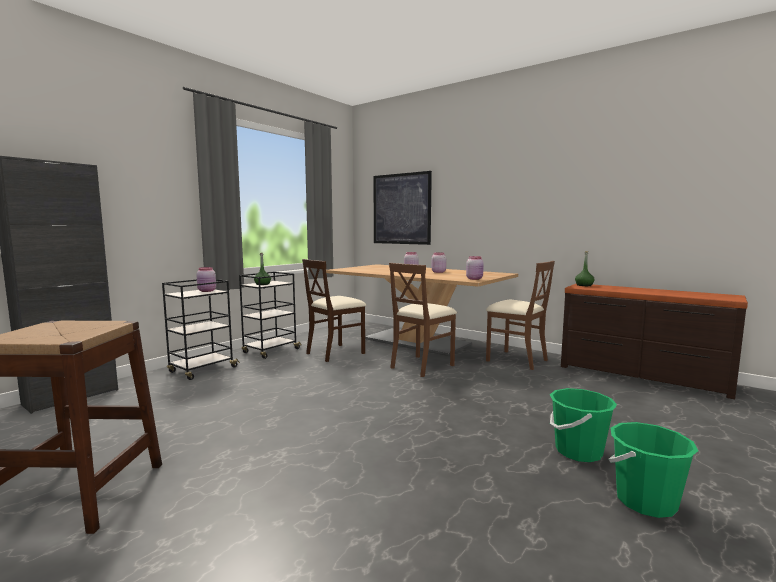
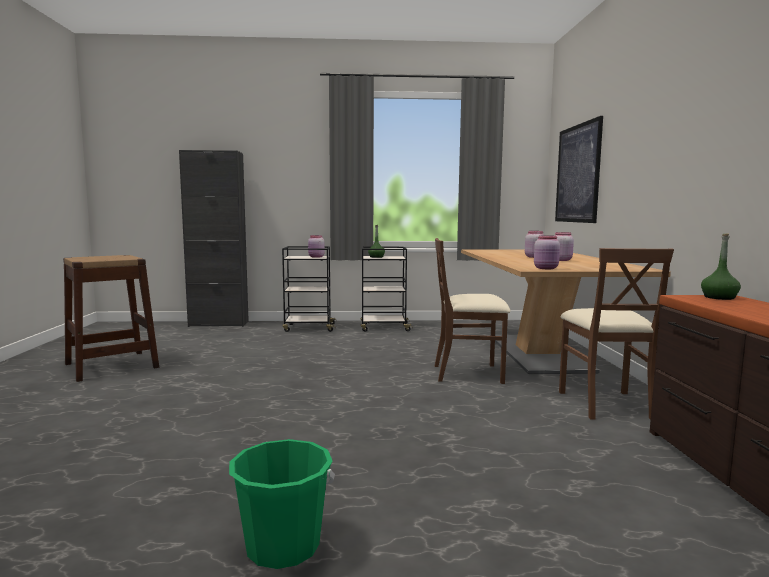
camera: 50 degrees right, 0 degrees up
(335, 353) = (427, 341): beige chair -> none
(578, 451) = (366, 489): green bucket -> none

